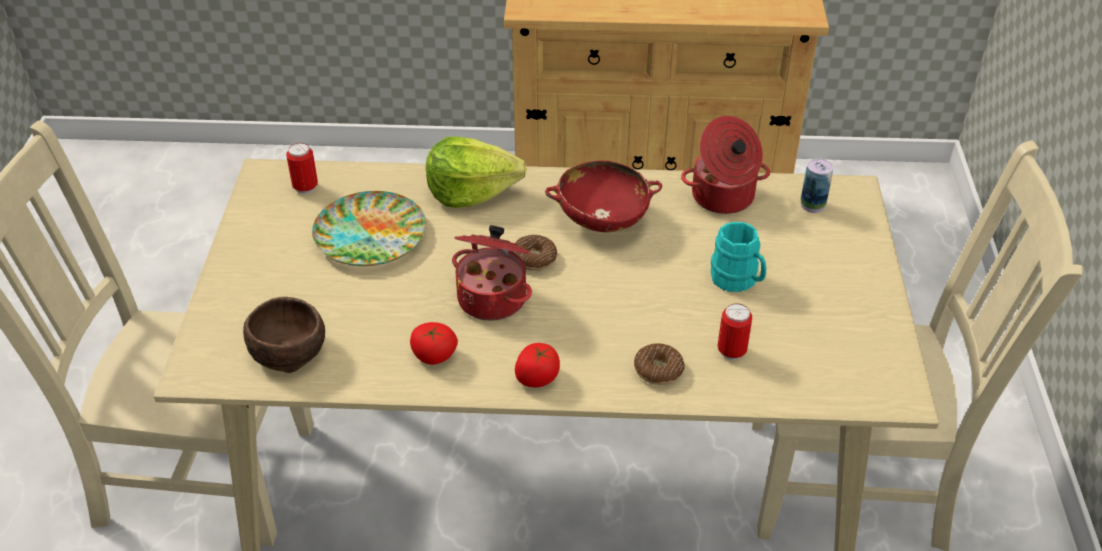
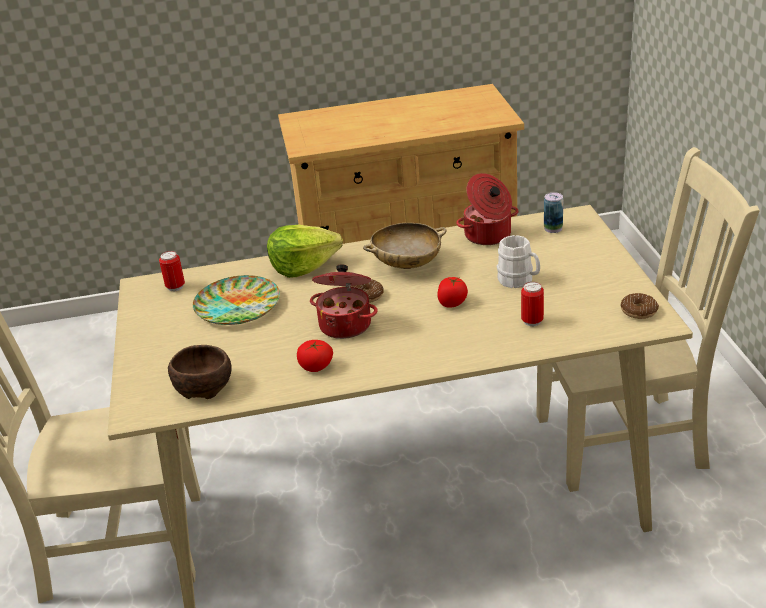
camera: 10 degrees left, 10 degrees down
(537, 378) = (398, 364): tomato -> tomato (452, 303)
(602, 219) = (407, 264): red bowl -> beige bowl
(658, 370) = (484, 342): donut -> donut (638, 311)
(738, 281) = (519, 281): turquoise mug -> white mug

